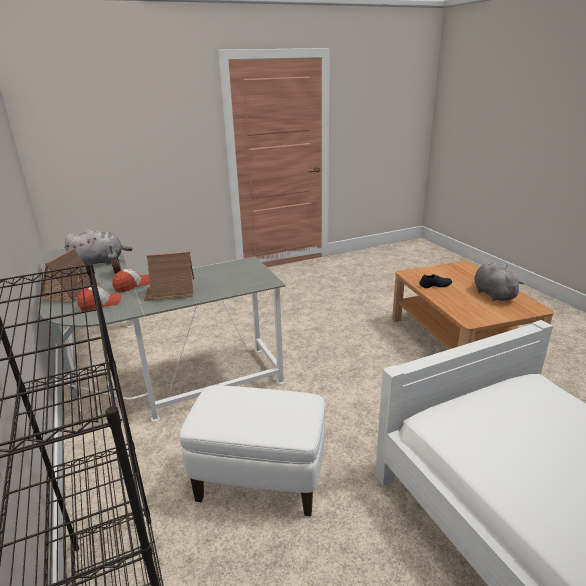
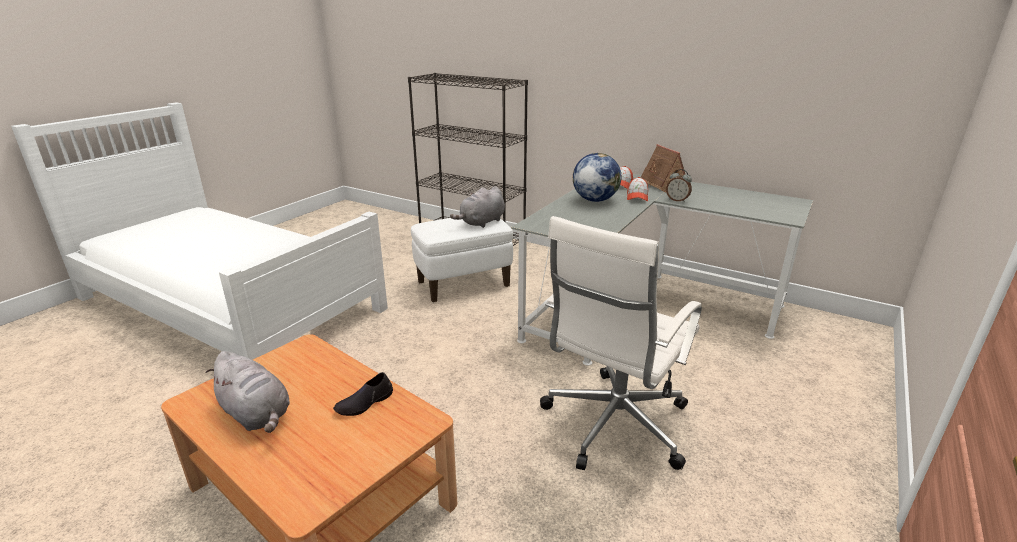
camera: 145 degrees right, 0 degrees up
(100, 262) = (726, 204): grey plush toy -> grey plush toy (481, 222)
(171, 292) = (594, 200): toy house -> globe
(290, 320) = (613, 425): none -> white office chair

